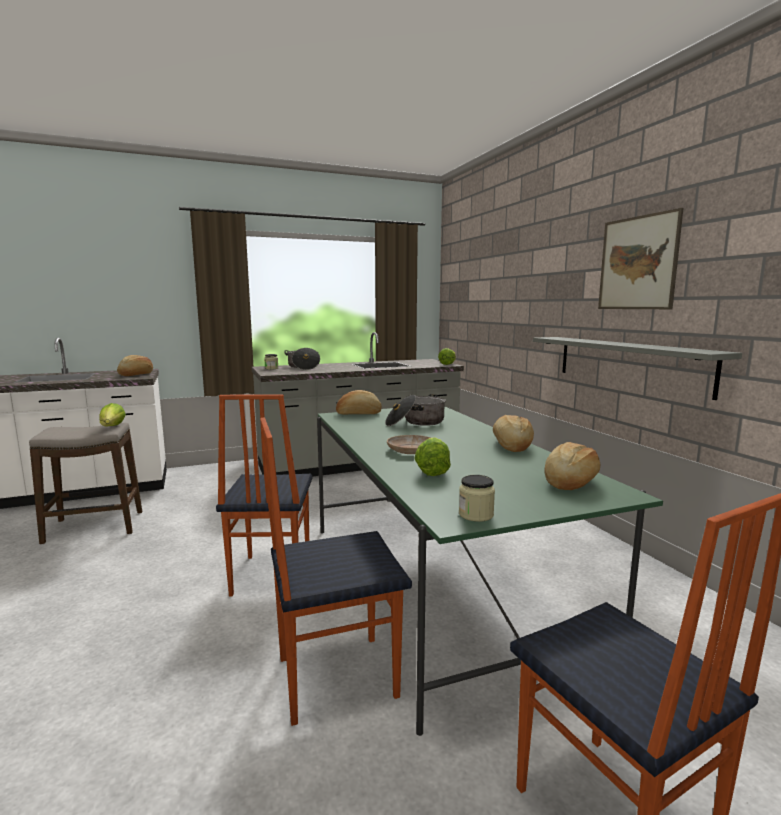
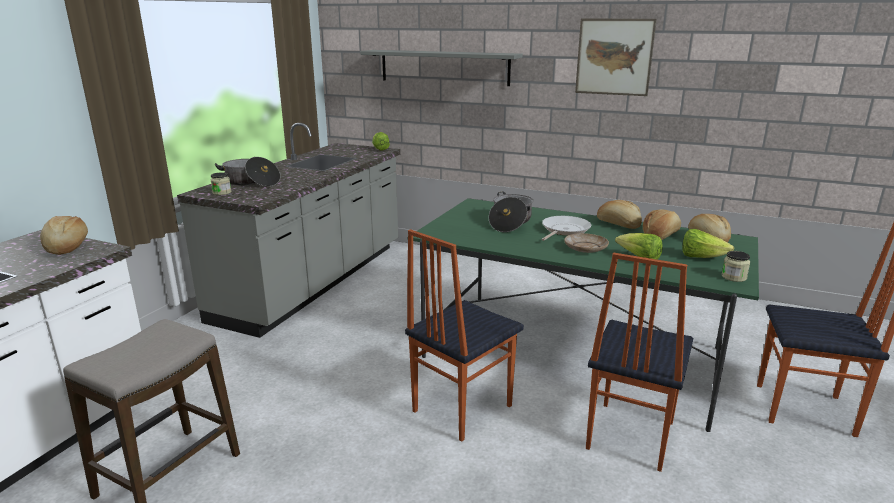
camera: 45 degrees left, 10 degrees up
(112, 427) = (179, 330): lettuce -> lettuce (701, 257)
(270, 575) = (460, 408): chair -> chair turned 90 degrees clockwise
(359, 414) = (443, 226): bread -> bread (660, 236)
(441, 436) = (564, 230): none -> frying pan
(629, 363) = (607, 138): grey shelf -> grey shelf (444, 67)

